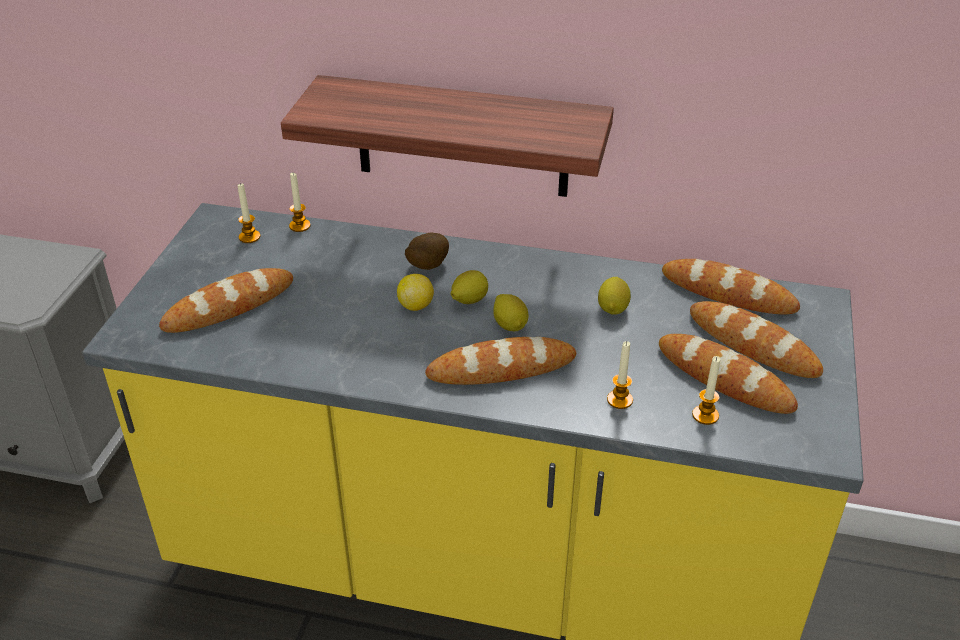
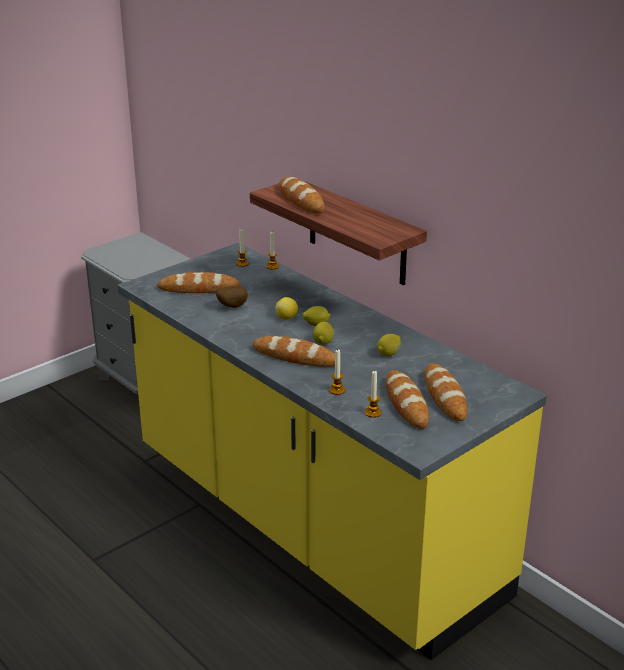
camera: 35 degrees right, 10 degrees down
(426, 267) = (313, 304): potato -> potato (231, 306)
(728, 293) = (465, 370): bread -> bread (301, 200)

